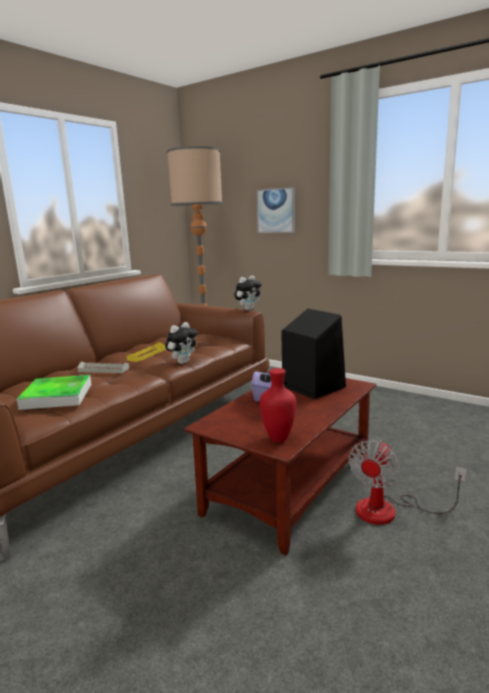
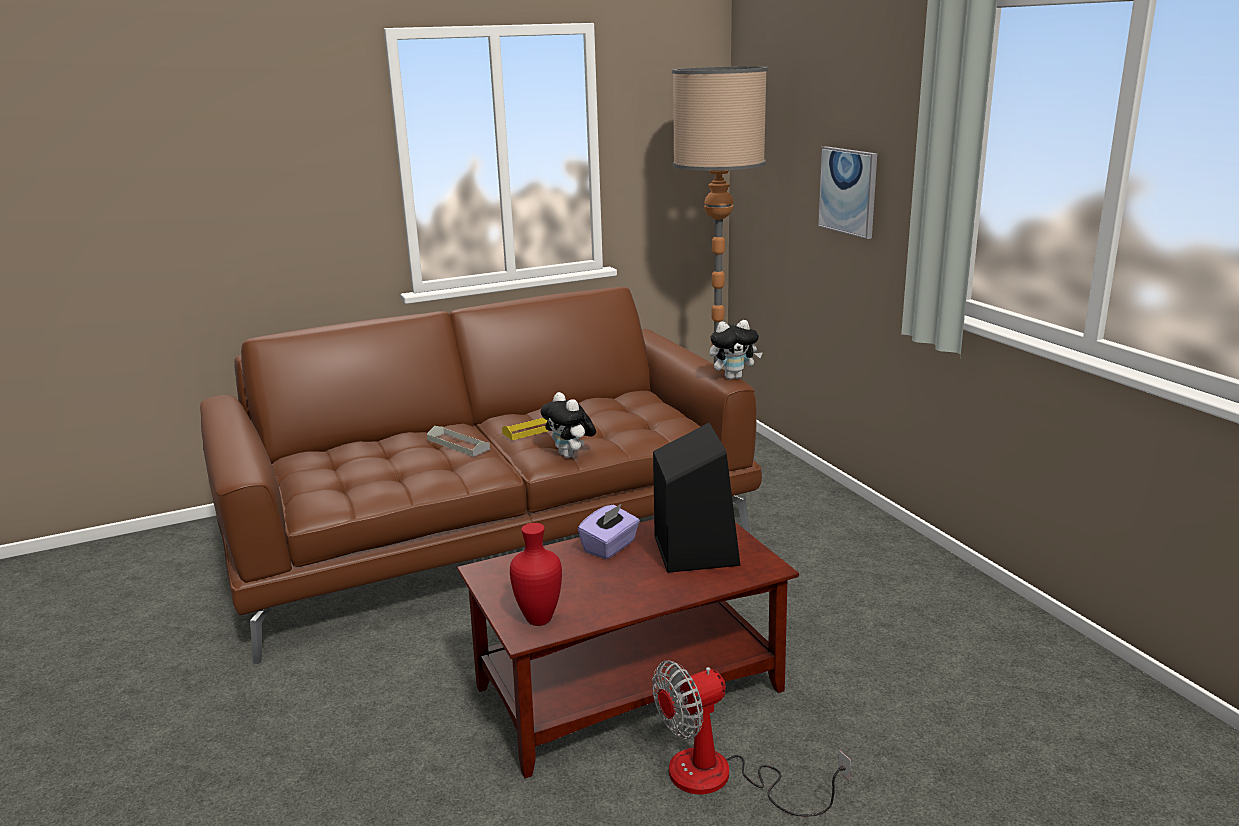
camera: 30 degrees right, 5 degrees up
(57, 396) = (366, 476): tray -> none
(183, 362) = (570, 455): plush toy -> plush toy turned 75 degrees clockwise

